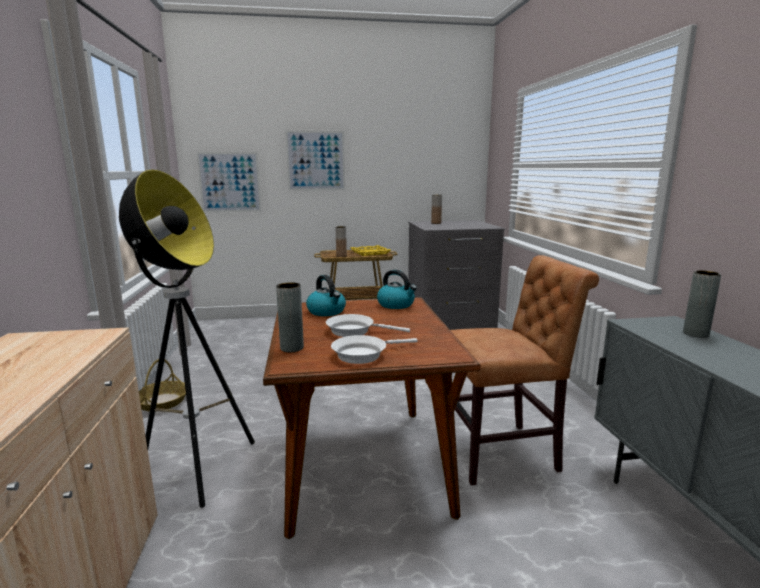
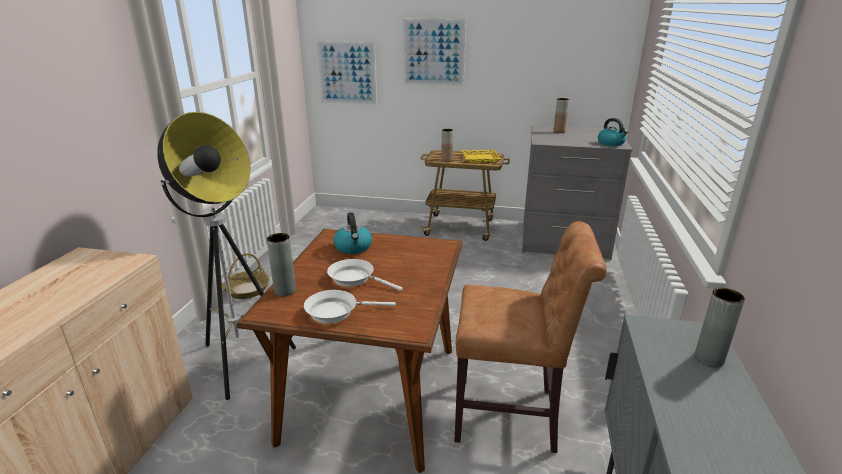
camera: 20 degrees right, 10 degrees up
(396, 305) = (425, 248): kettle -> kettle (611, 143)

